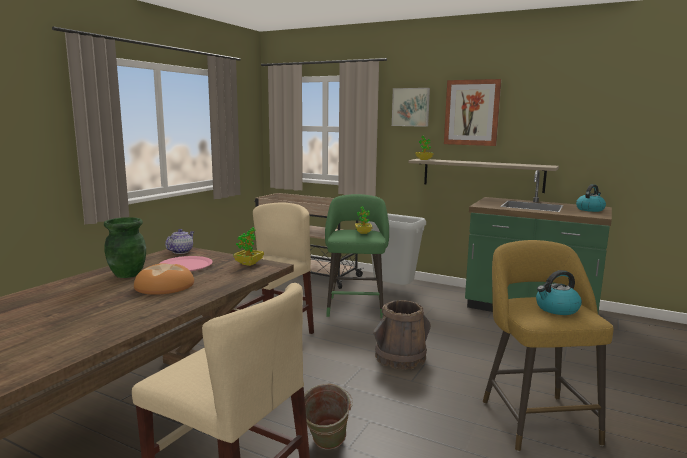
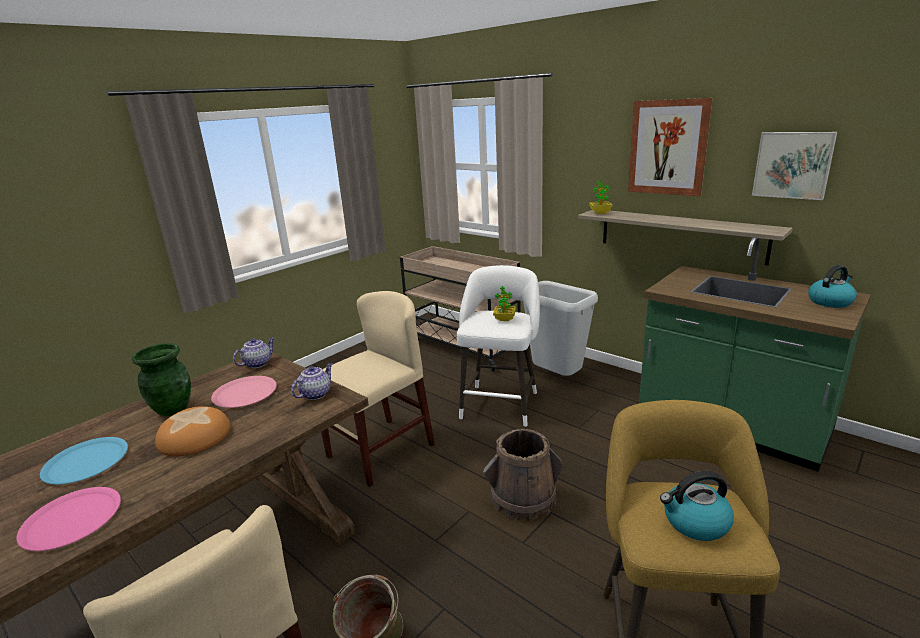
camera: 15 degrees right, 10 degrees up
(76, 301) = (86, 461): none -> blue plate
(98, 326) = (72, 519): none -> pink plate
(249, 264) = (316, 394): potted plant -> teapot
(355, 306) = (500, 403): green stool -> white stool
(411, 107) = (586, 139): picture -> picture (793, 165)

